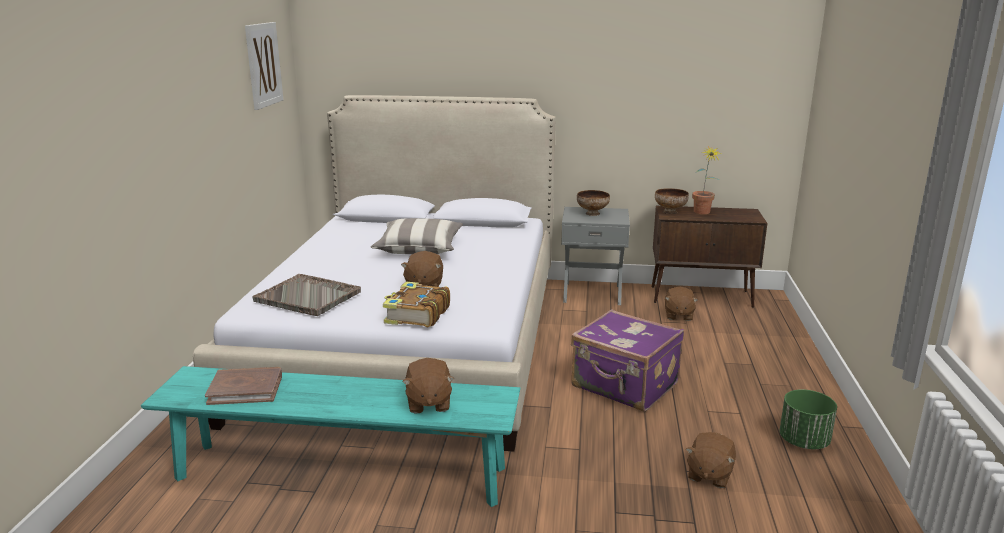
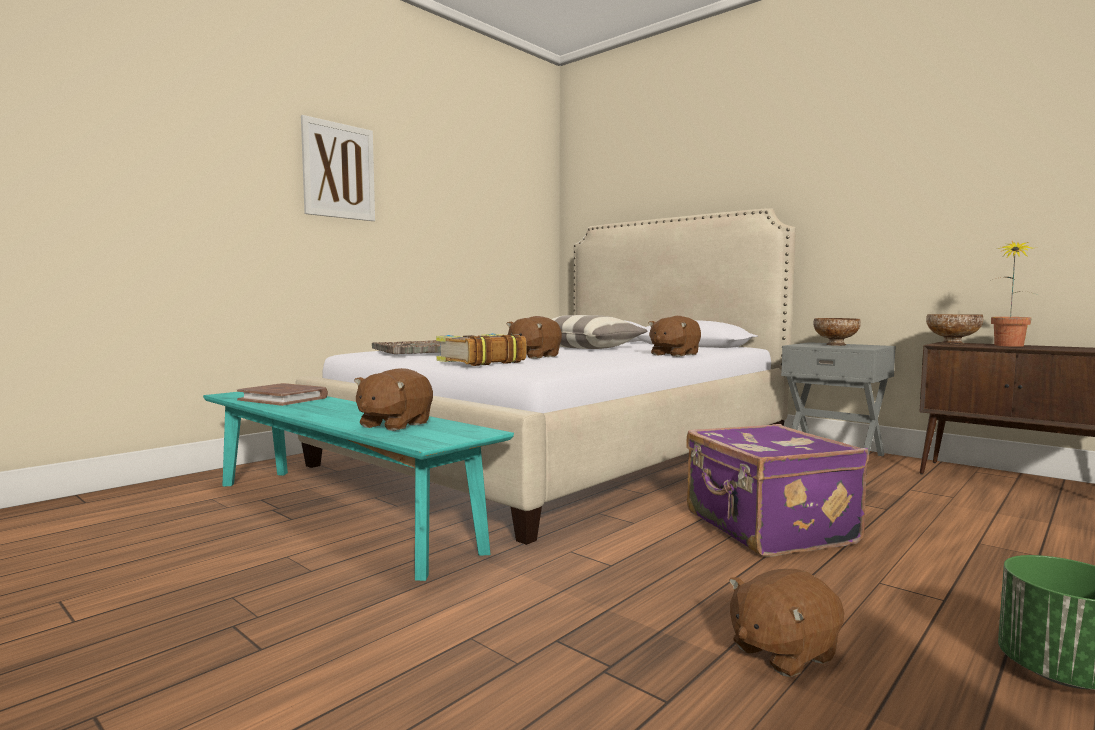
camera: 35 degrees right, 15 degrees down
(263, 65) = (509, 190): picture -> picture (338, 171)
(678, 315) = (947, 489): brown plush toy -> brown plush toy (674, 354)

